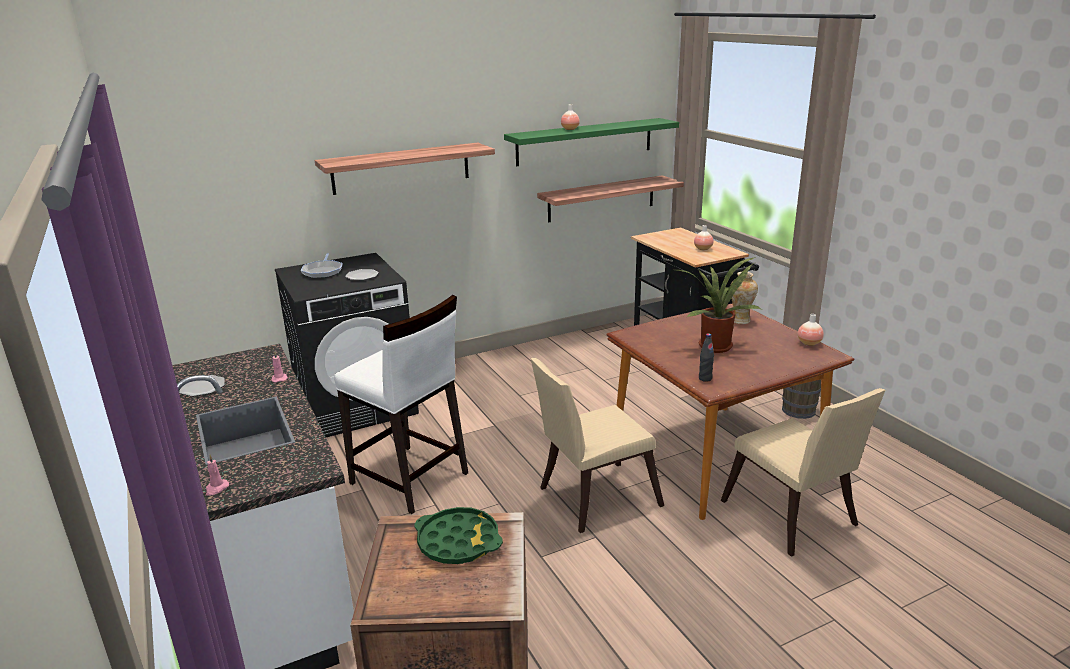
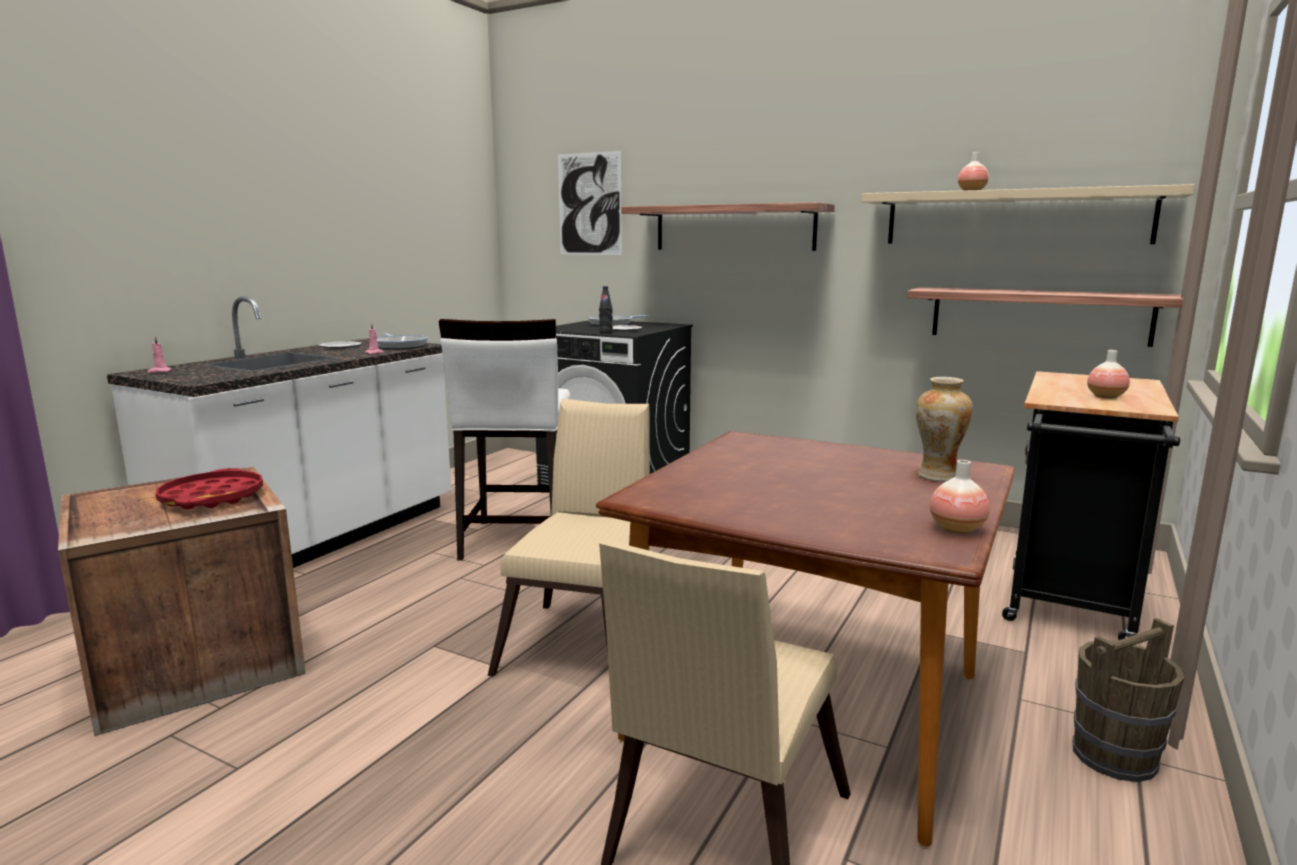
camera: 55 degrees right, 10 degrees down
(249, 161) = (589, 204): none -> picture
(253, 363) = (400, 346): none -> frying pan
(458, 542) = (212, 497): green tray -> red tray
(585, 141) = (1014, 218): green shelf -> beige shelf
(592, 498) = (585, 641): beige chair -> beige chair turned 75 degrees clockwise
(705, 378) = (668, 489): black bottle -> black bottle (606, 332)
(715, 345) = (803, 477): potted plant -> none

